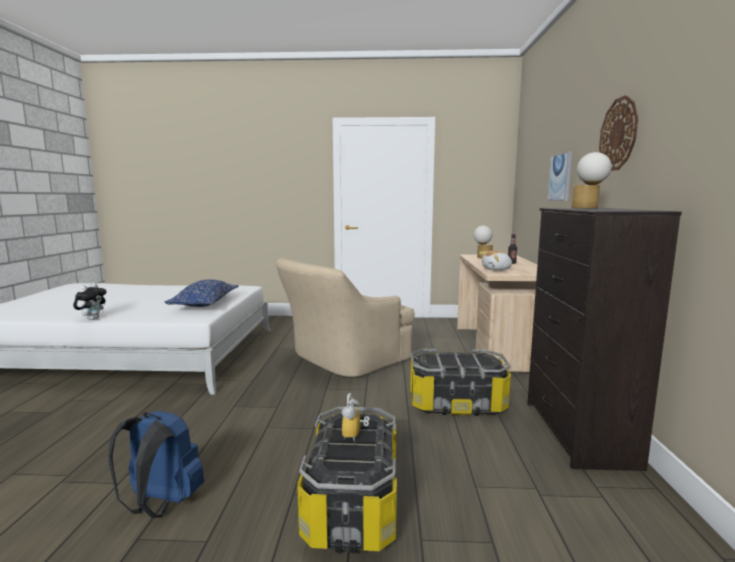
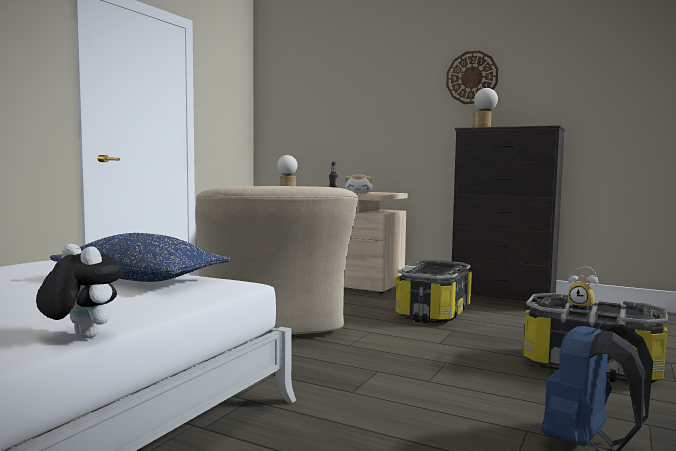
camera: 65 degrees left, 5 degrees down
(560, 177) = (375, 108): picture -> none

